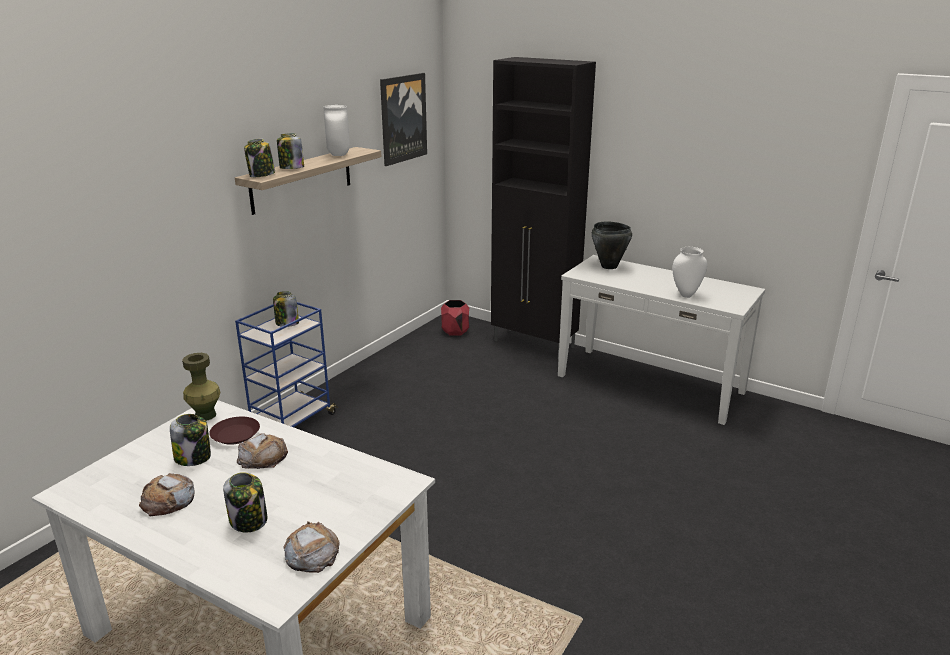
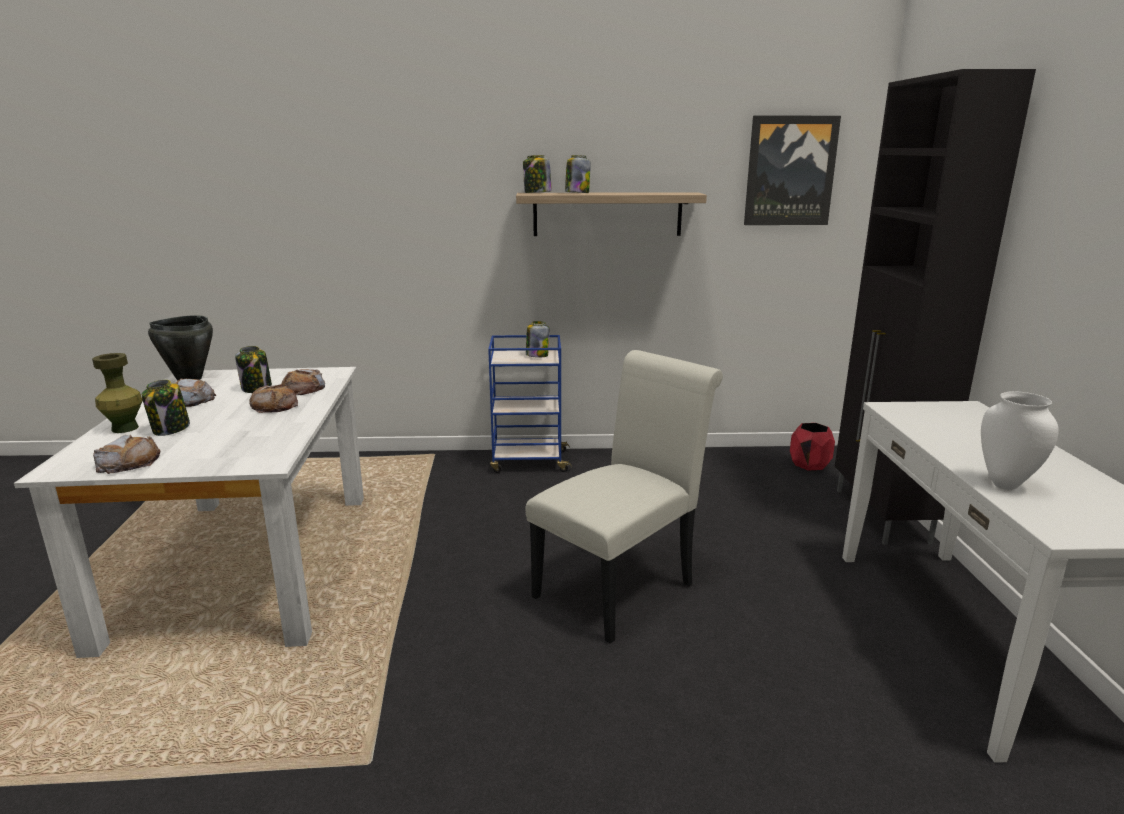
camera: 55 degrees right, 5 degrees down
(205, 415) = (324, 373): green vase -> green vase (125, 428)
(236, 434) = (303, 389): brown plate -> bread
(338, 155) = (653, 193): white vase -> none
(505, 456) = (621, 586): none -> white chair
(609, 266) = (963, 417): black cooking pot -> black cooking pot (189, 379)

